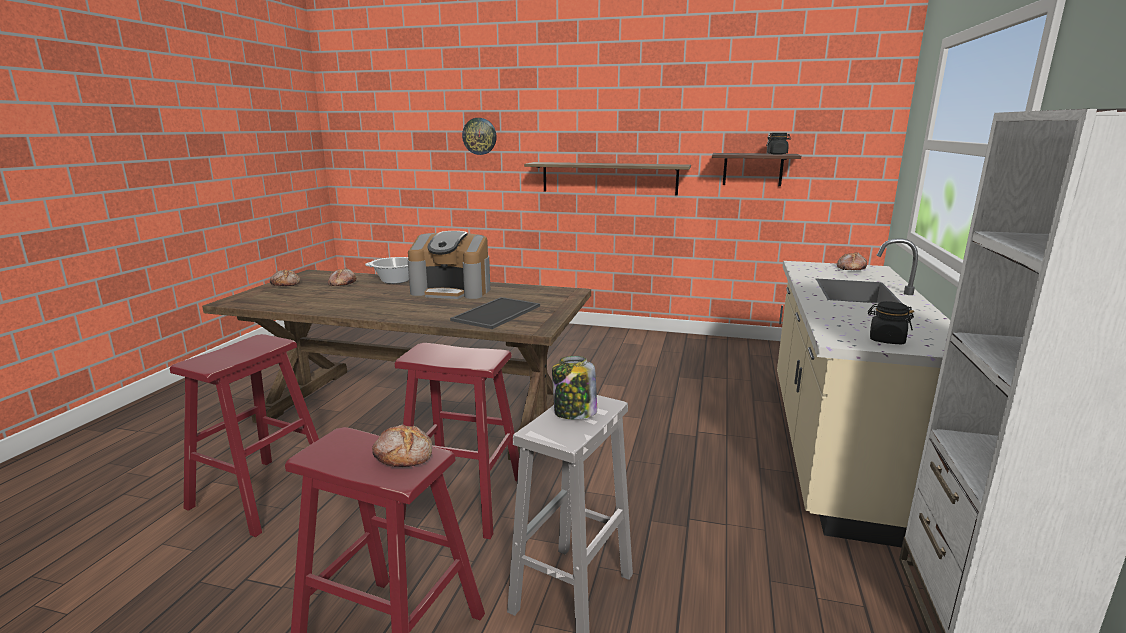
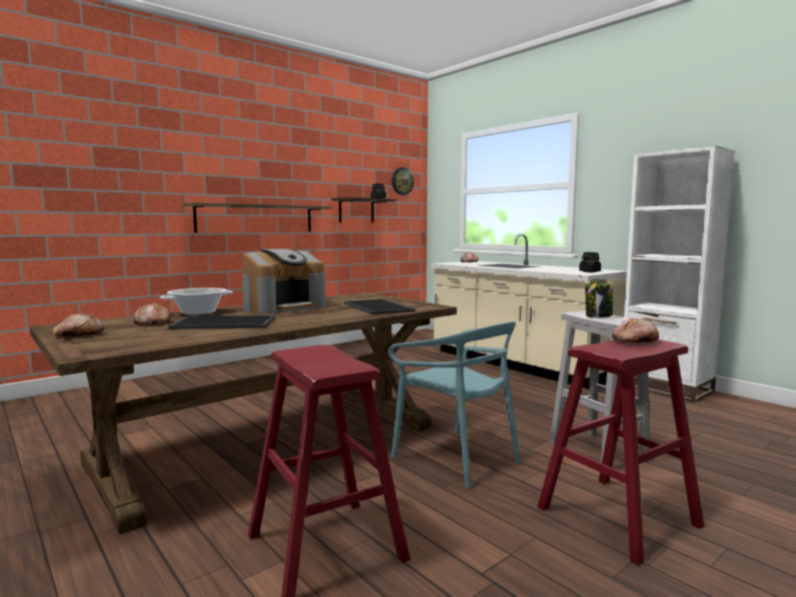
camera: 55 degrees left, 10 degrees down
(355, 297) = (223, 323): none -> tray
(462, 499) = (456, 458): red stool -> turquoise chair
(479, 136) = (116, 174): wall clock -> wall clock (402, 181)

